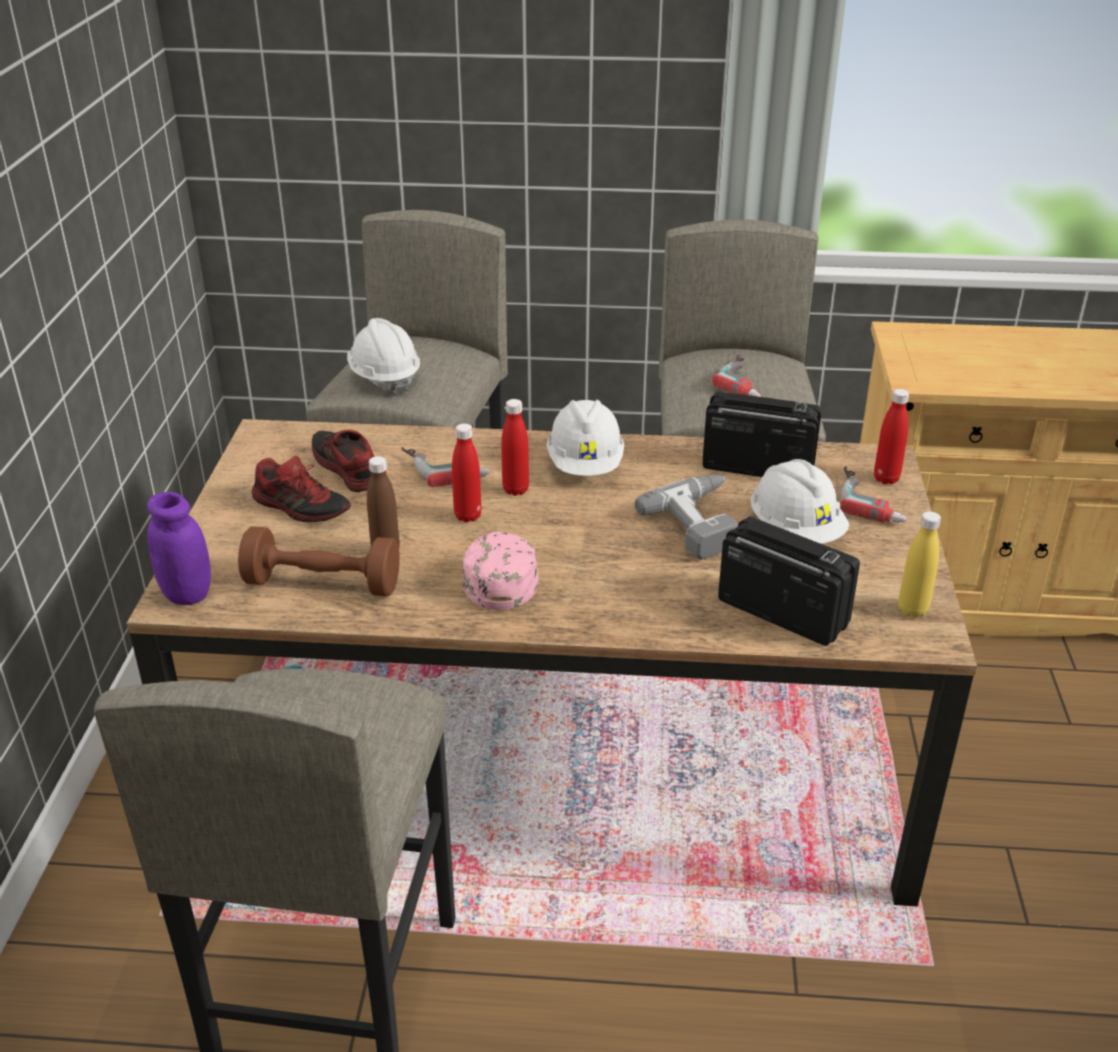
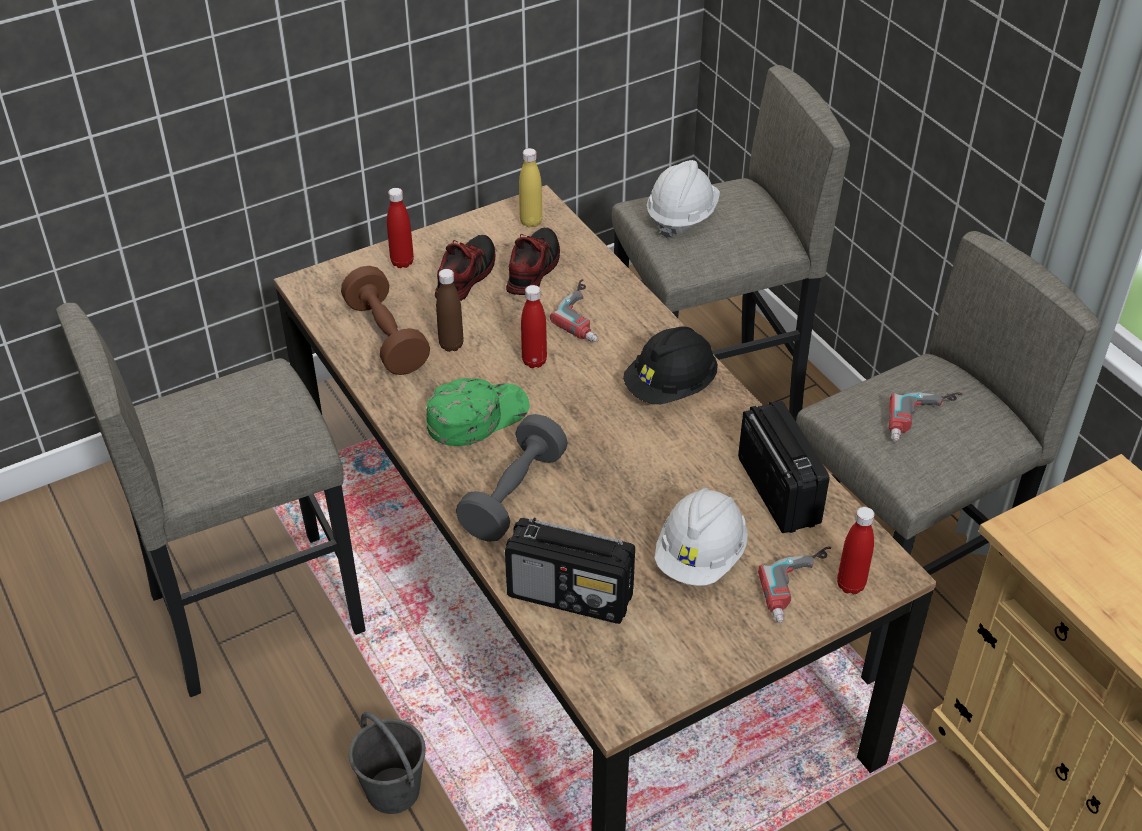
camera: 55 degrees right, 10 degrees up
(187, 594) = (323, 285): purple jar -> none
(302, 507) = (465, 276): shoe -> shoe turned 150 degrees counterclockwise
(500, 574) = (477, 415): pink cap -> green cap
(515, 490) = (594, 367): red bottle -> red bottle (402, 262)
(585, 465) = (671, 387): white hard hat -> black hard hat
(626, 594) = (513, 494): none -> grey dumbbell
(669, 990) = (394, 791): none -> grey bucket
(703, 523) = (654, 495): power drill -> none
(781, 612) = (571, 595): radio -> radio turned 105 degrees clockwise
(912, 610) = (649, 679): yellow bottle -> yellow bottle (531, 222)

